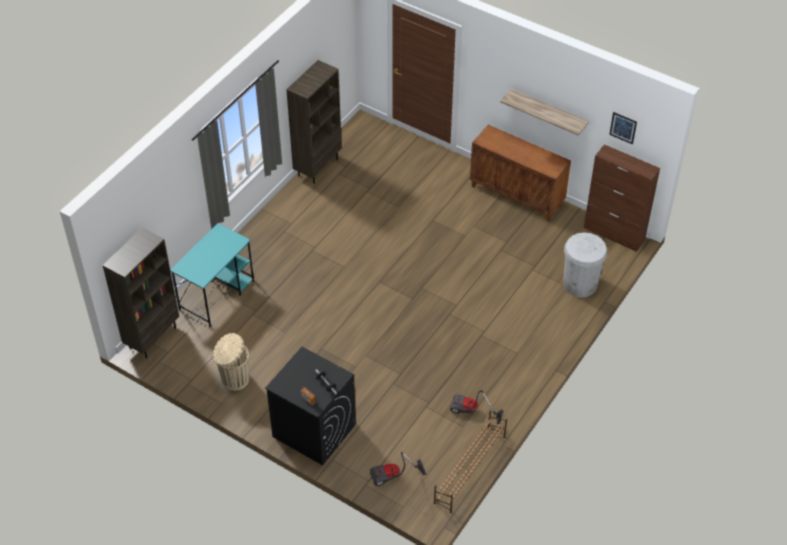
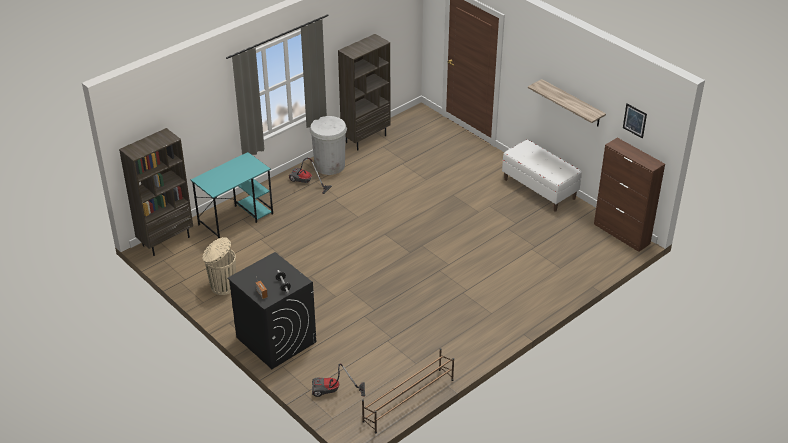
camera: 15 degrees right, 10 degrees down
(471, 412) = (428, 353): vacuum cleaner -> vacuum cleaner (305, 183)
(517, 196) = (539, 189): brown cabinet -> white bench
(580, 284) = (573, 268): white trash can -> white trash can (329, 165)

